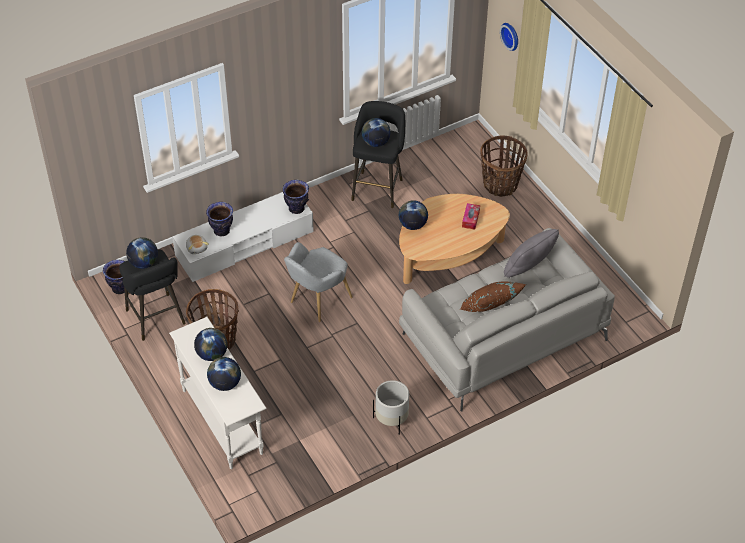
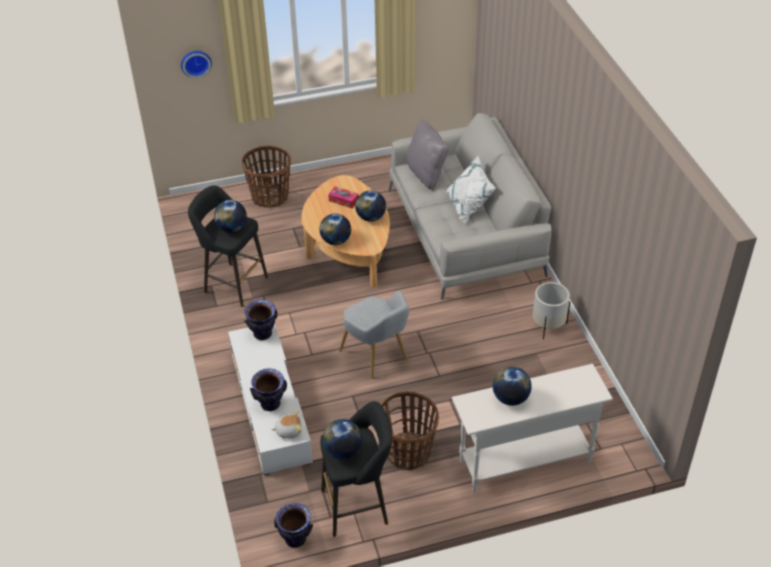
camera: 75 degrees left, 5 degrees down
(225, 384) = (555, 392): globe -> globe (371, 217)
(490, 309) = (469, 206): brown pillow -> white pillow

